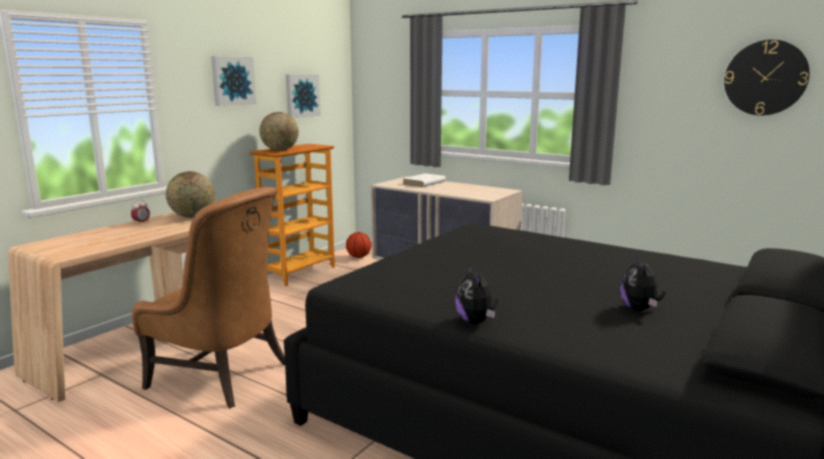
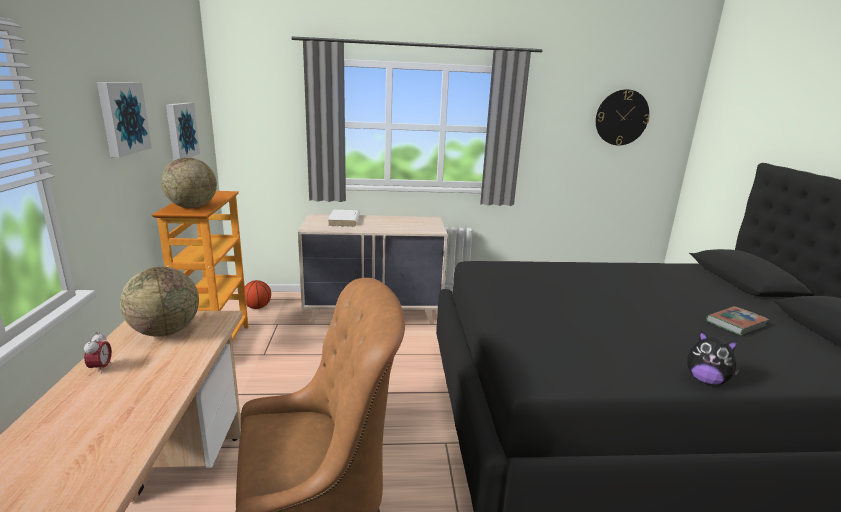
camera: 40 degrees left, 5 degrees up
(639, 309) = (735, 323): plush toy -> book

